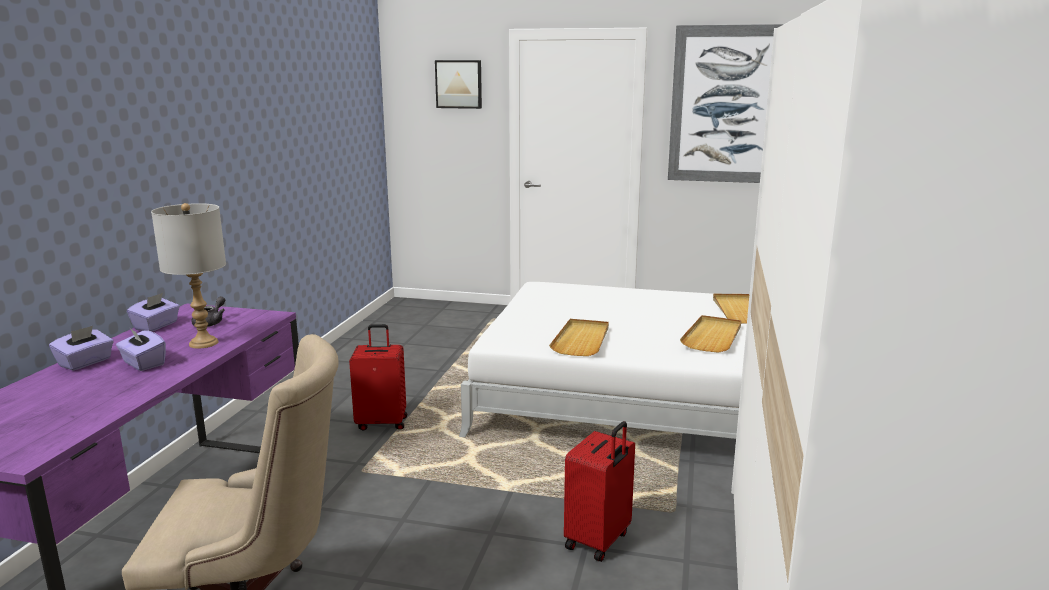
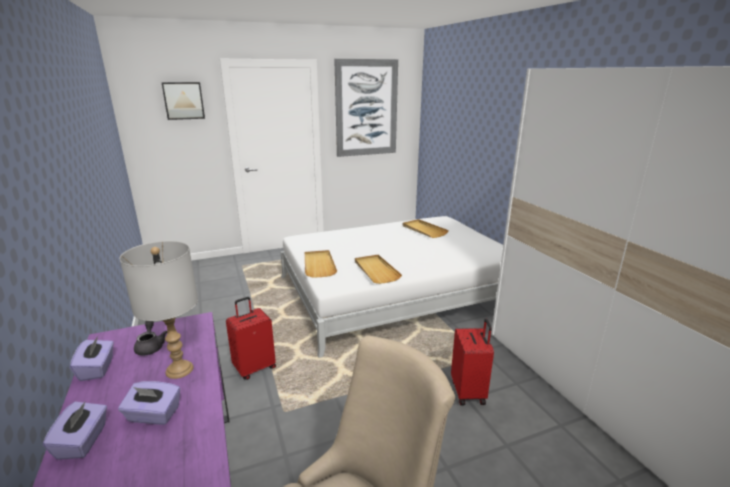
camera: 35 degrees left, 5 degrees up
(713, 336) = (436, 249): beige tray -> beige tray (319, 265)

